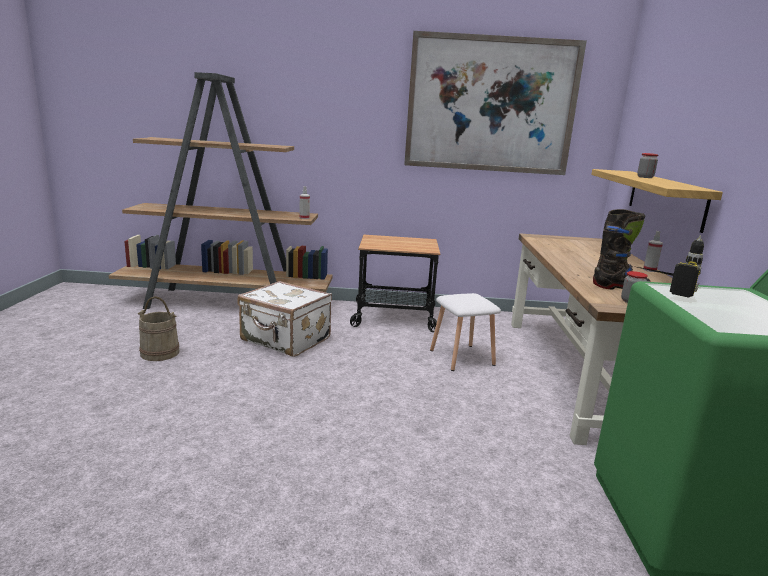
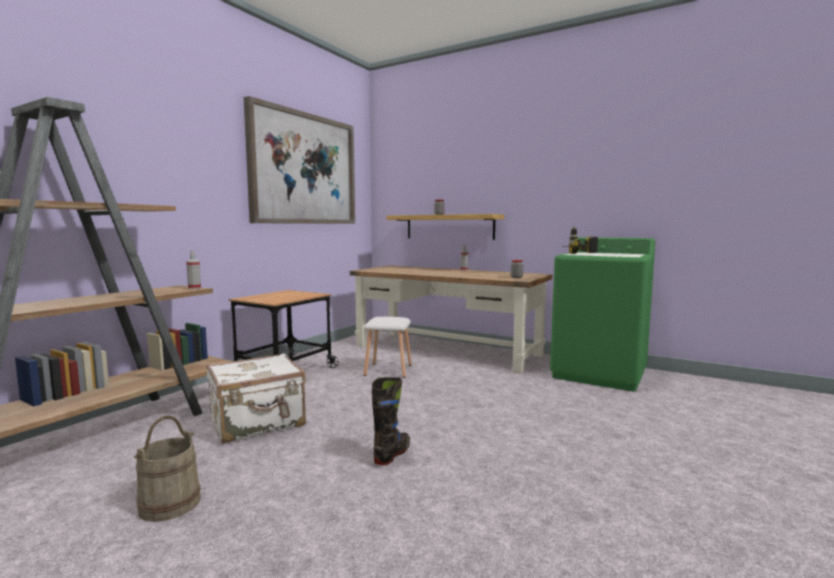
camera: 60 degrees left, 10 degrees down
(620, 287) = (492, 275): black boot -> black boot (392, 454)

